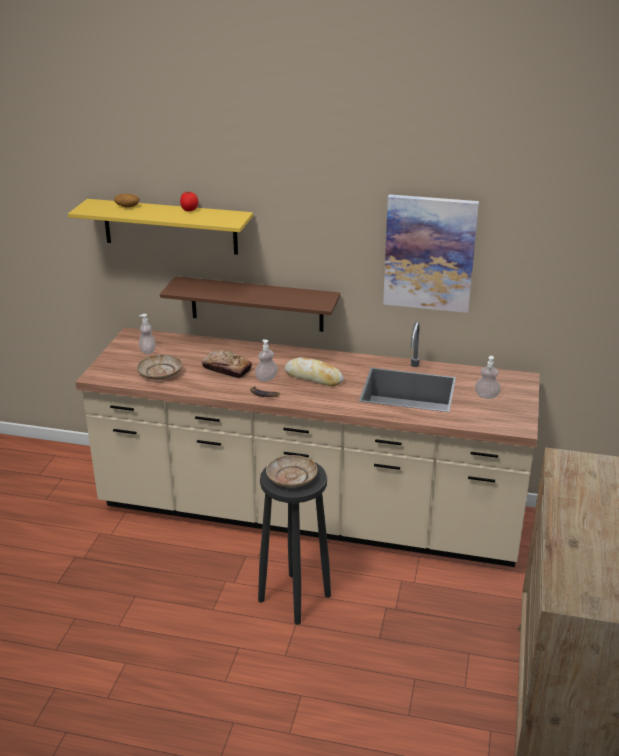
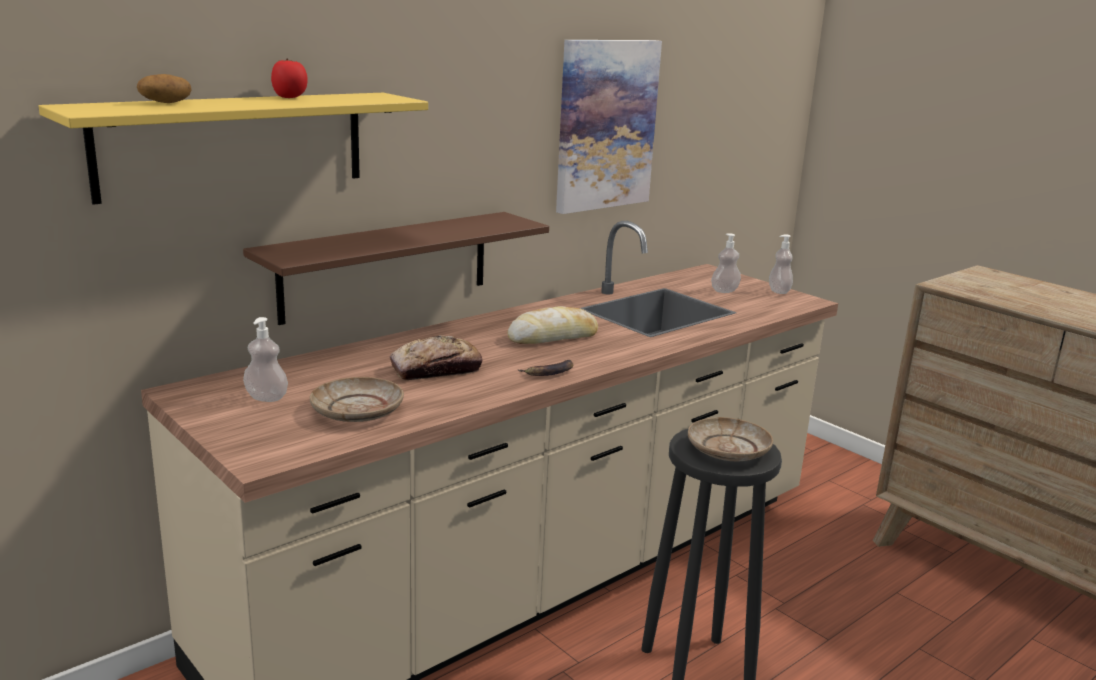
camera: 55 degrees left, 10 degrees down
(266, 378) = (508, 358): soap dispenser -> soap dispenser (779, 291)

